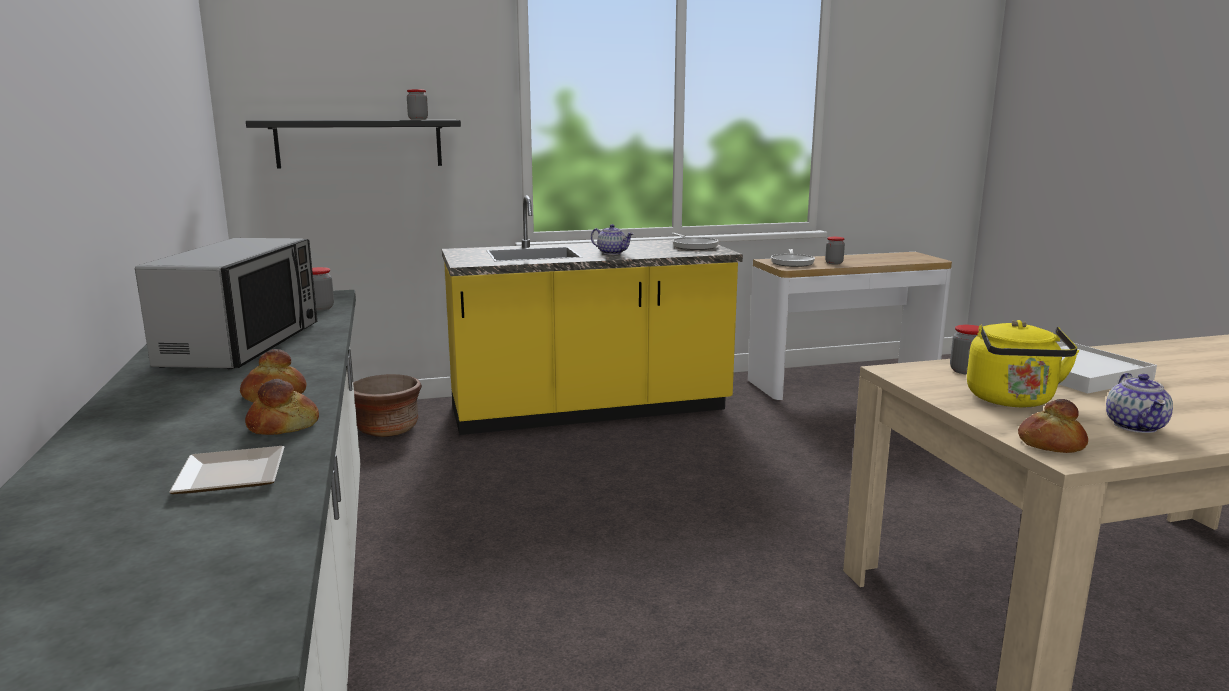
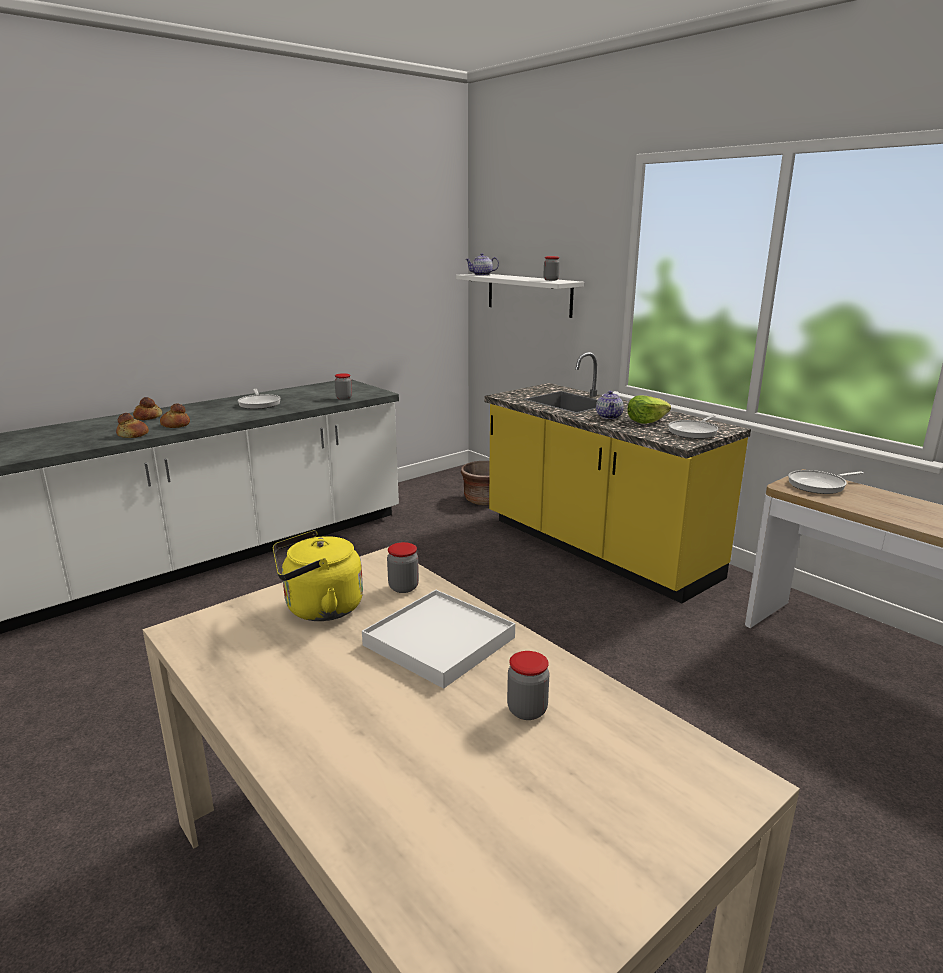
camera: 65 degrees right, 5 degrees up
(235, 474) = (74, 441): plate -> none
(243, 344) = (259, 404): microwave -> frying pan
(359, 143) = (529, 294): black shelf -> white shelf
(642, 249) = (645, 421): none -> lettuce
(834, 263) = (861, 503): jar -> jar (527, 710)
(1050, 444) = (207, 624): bread -> bread (147, 417)
(1136, 426) = (265, 665): teapot -> teapot (481, 274)

